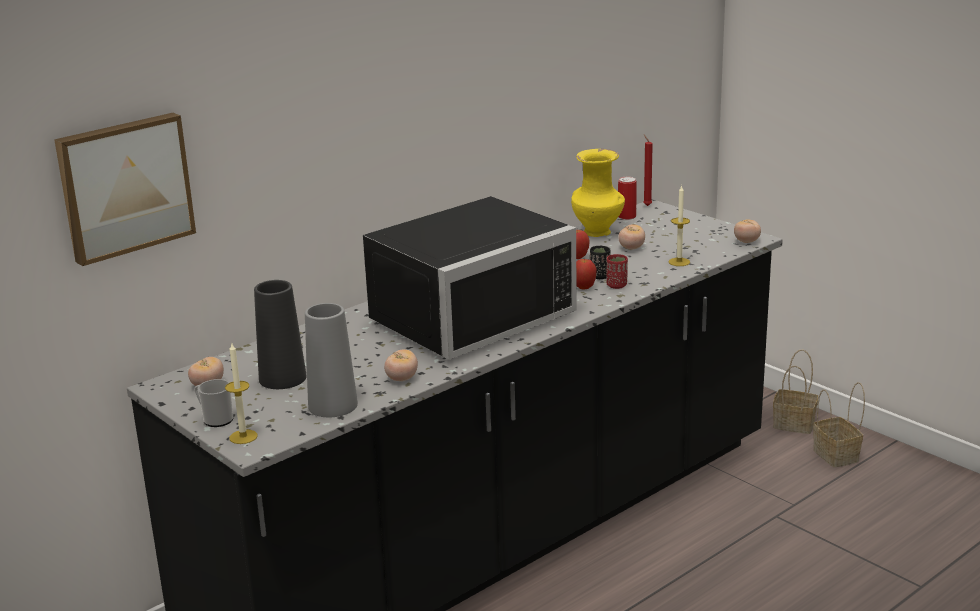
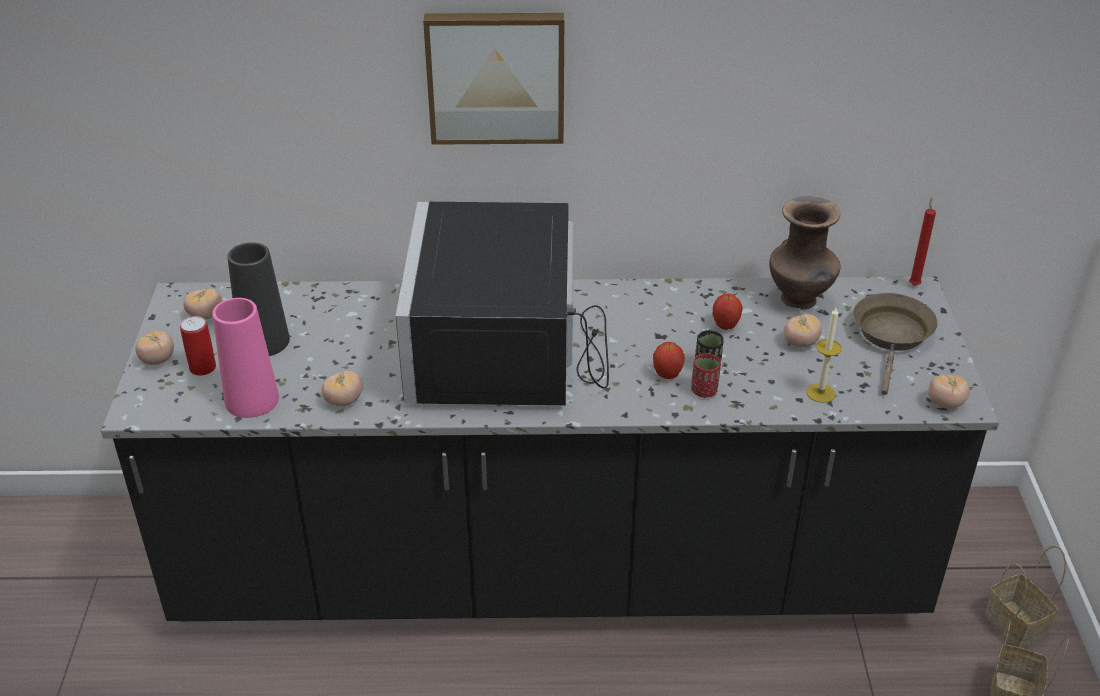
camera: 40 degrees right, 15 degrees up
(124, 186) = (157, 95): picture -> picture (496, 76)
(215, 419) = (158, 360): mug -> tomato
(243, 437) = (147, 394): candle -> none
(333, 405) = (252, 400): grey vase -> pink vase
(464, 315) = (507, 348): black microwave -> black microwave turned 90 degrees clockwise
(598, 233) = (799, 300): yellow vase -> brown vase
(626, 216) = (866, 291): can -> can (203, 368)
(674, 228) = (892, 337): none -> brown frying pan

